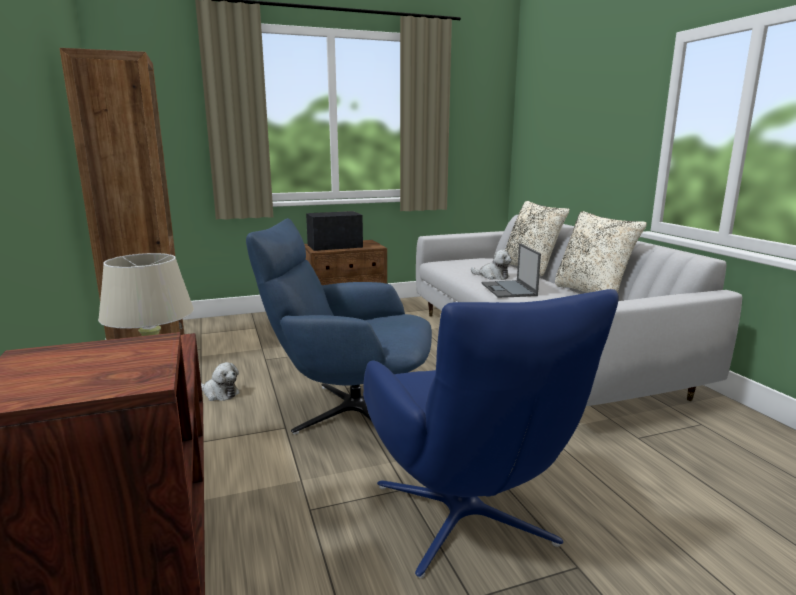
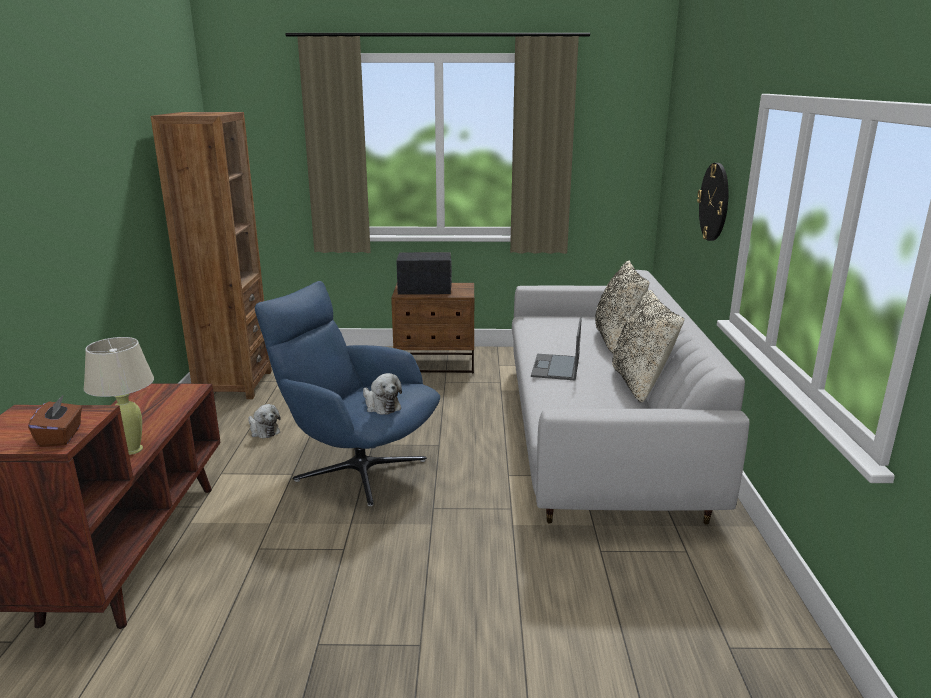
camera: 20 degrees right, 5 degrees up
(136, 372) = (61, 436): none -> brown tissue box
(464, 517) = (368, 584): blue armchair -> none
(493, 276) = (561, 347): plush toy -> plush toy (381, 406)
(607, 140) = (714, 202): none -> wall clock

